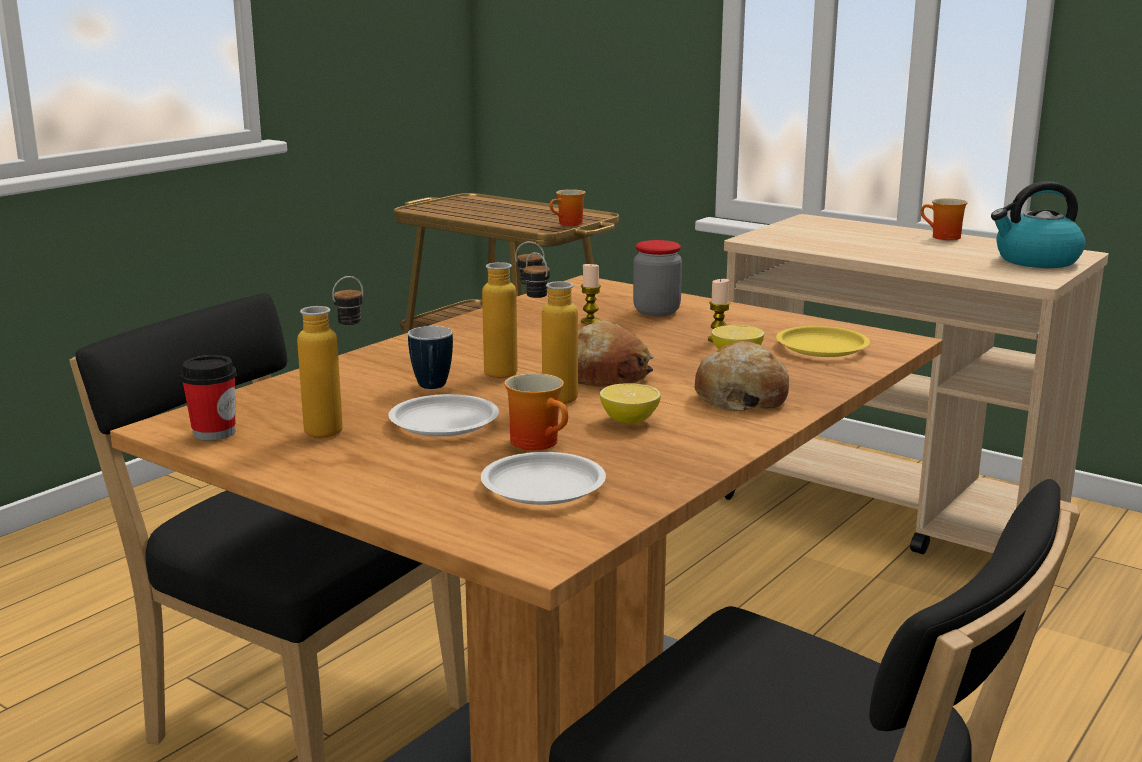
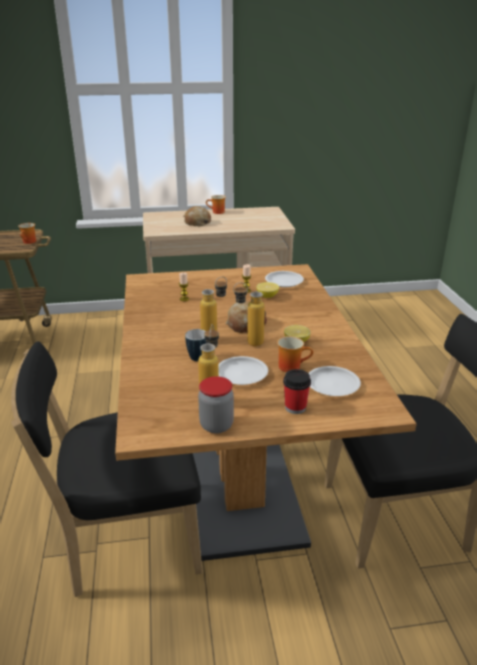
camera: 45 degrees left, 10 degrees up
(214, 433) = (167, 427): cup -> cup (295, 407)
(656, 311) = (197, 284): jar -> jar (216, 425)
(740, 397) = (306, 315): bread -> bread (197, 222)
(821, 347) = (284, 282): yellow plate -> white plate
(1036, 261) = (266, 216): kettle -> none

